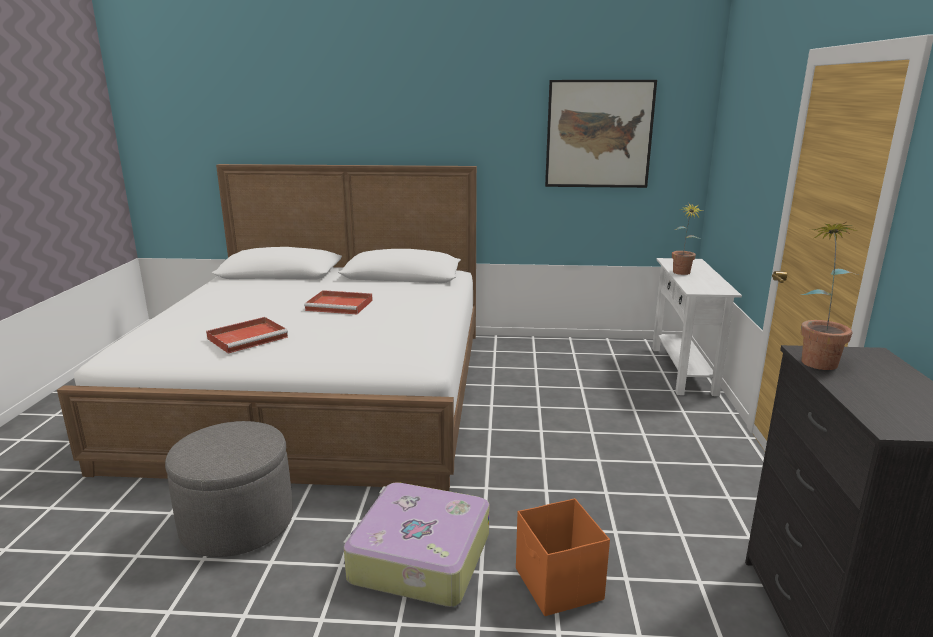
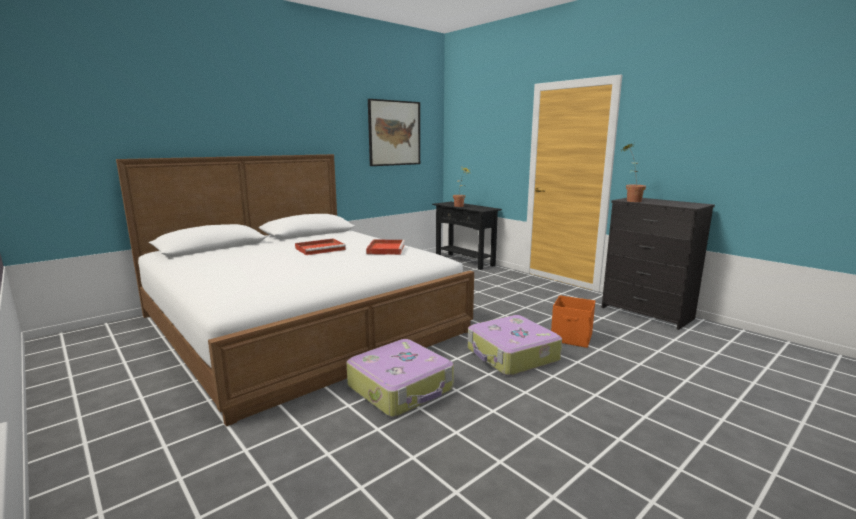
camera: 45 degrees left, 5 degrees down
(237, 523) = (401, 388): grey ottoman -> suitcase
(249, 337) = (313, 271): red tray -> red tray (386, 249)
(683, 370) = (464, 261): white console table -> black console table

